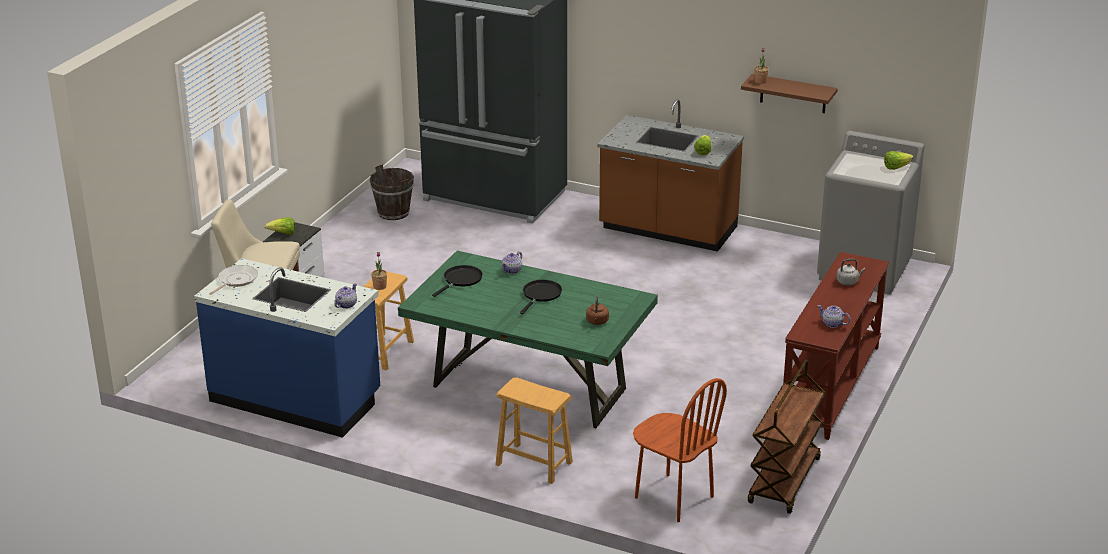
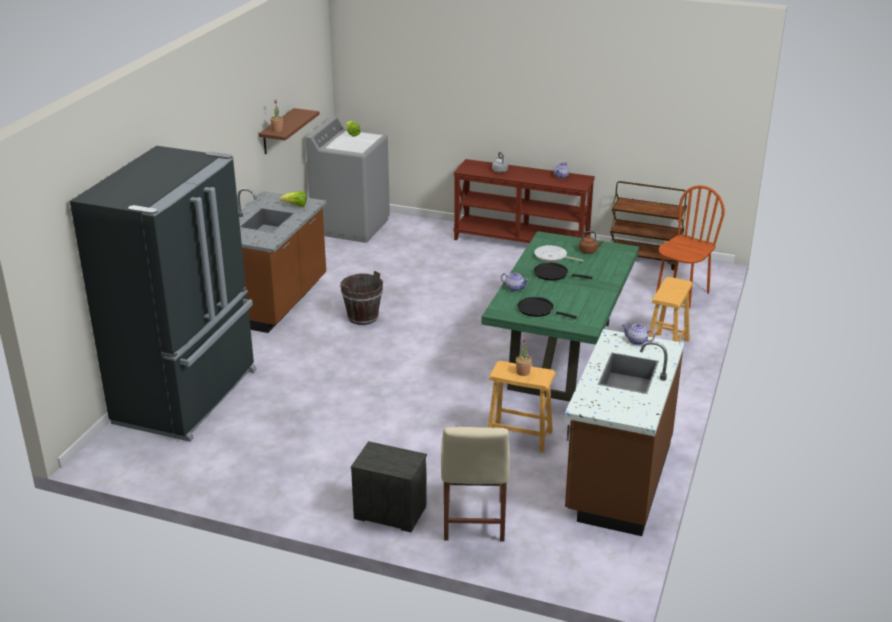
camera: 95 degrees left, 0 degrees up
(236, 280) = (614, 408): frying pan -> frying pan (552, 257)
(283, 234) = (385, 465): lettuce -> none
(296, 398) = (617, 479): blue counter -> brown counter
(393, 213) = (217, 460): brown bucket -> brown bucket (363, 317)

